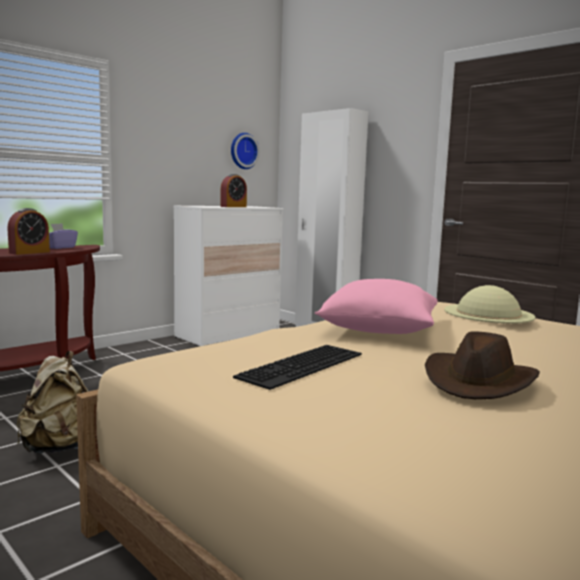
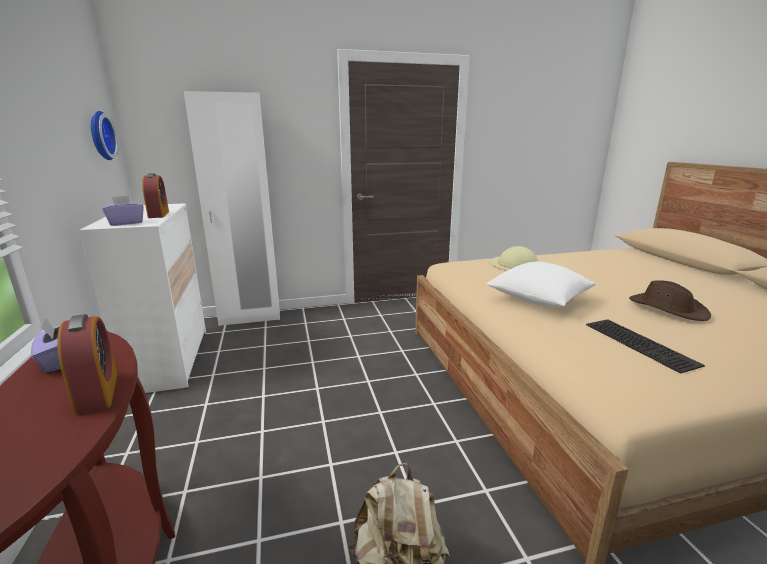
camera: 60 degrees left, 10 degrees up
(200, 206) = (125, 223): none -> purple tissue box
(378, 330) = (538, 299): pink pillow -> white pillow

